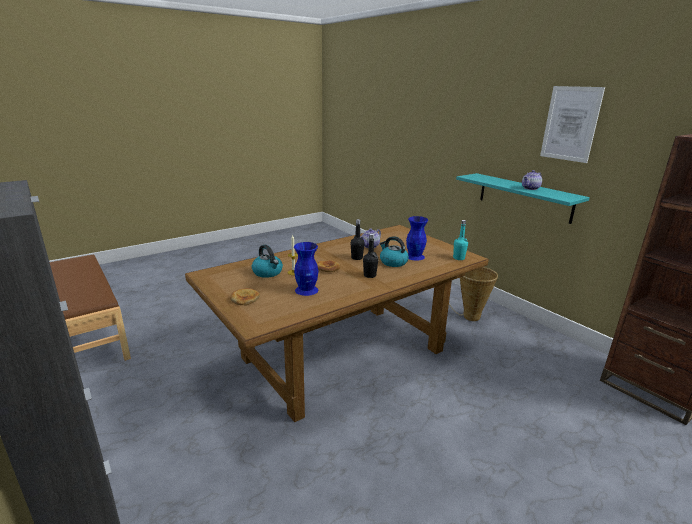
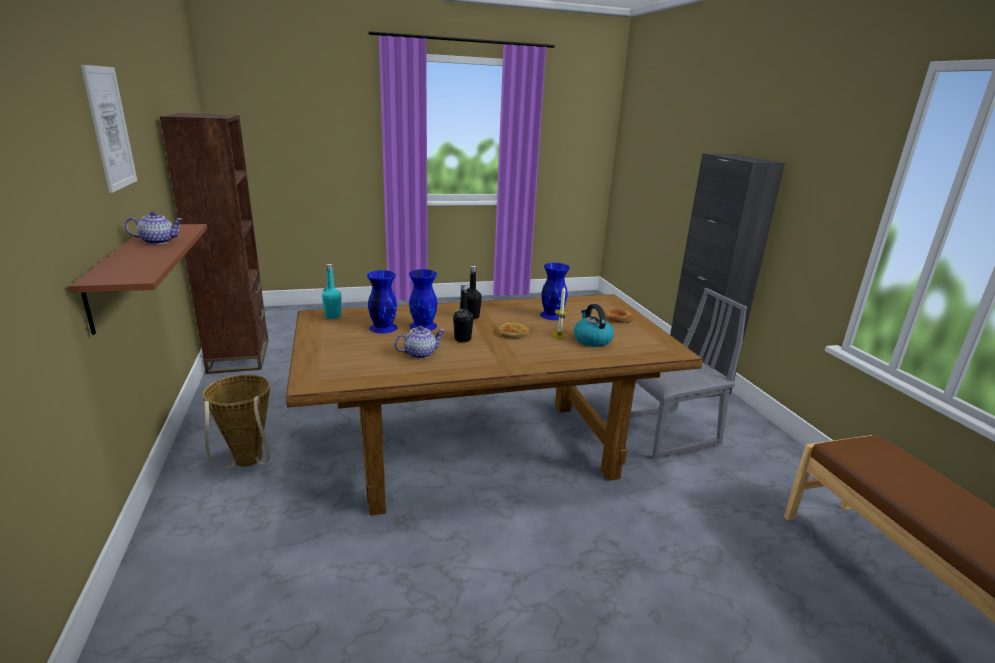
camera: 160 degrees left, 0 degrees up
(190, 412) = (666, 433): none -> grey chair
(393, 262) = (423, 325): kettle -> blue vase
(524, 197) = (121, 274): turquoise shelf -> brown shelf

